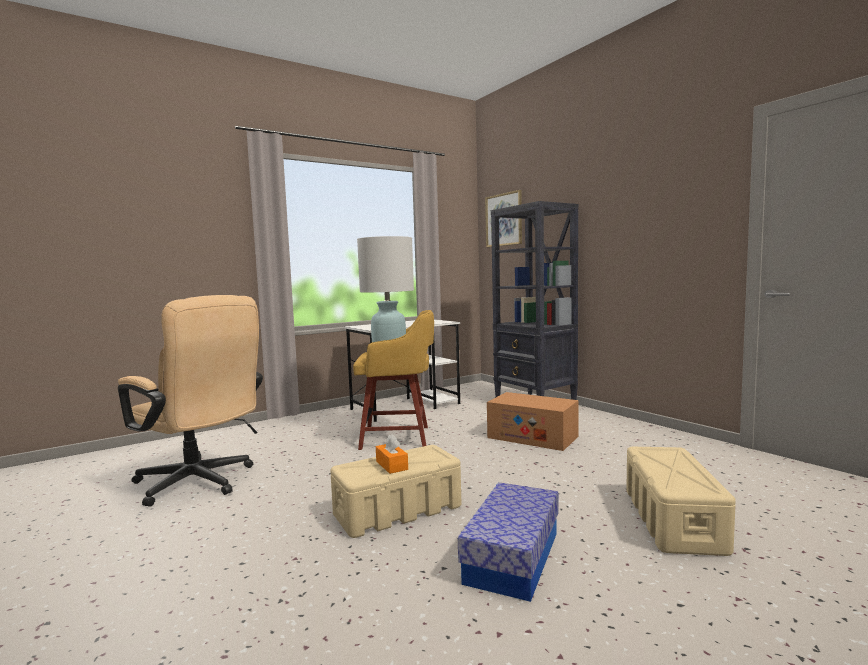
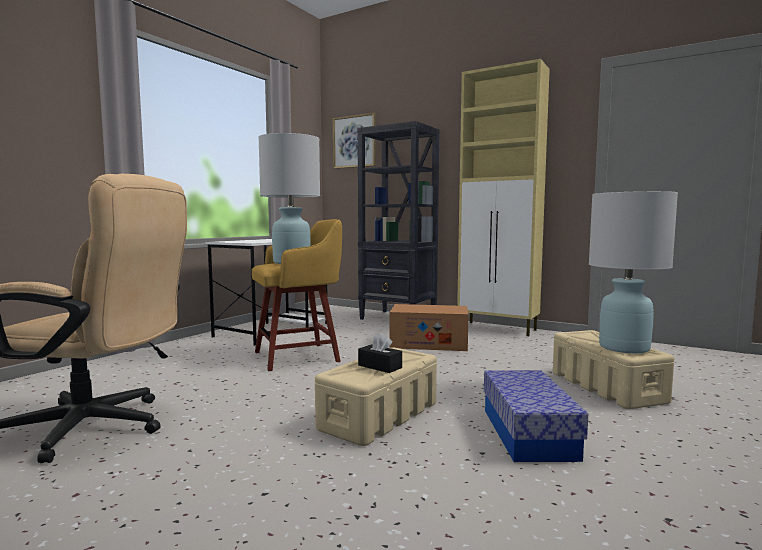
camera: 25 degrees left, 0 degrees up
(391, 465) = (380, 366): orange tissue box -> black tissue box
(632, 426) = (498, 329): none -> beige cabinet
(682, 477) = (624, 347): none -> white table lamp

